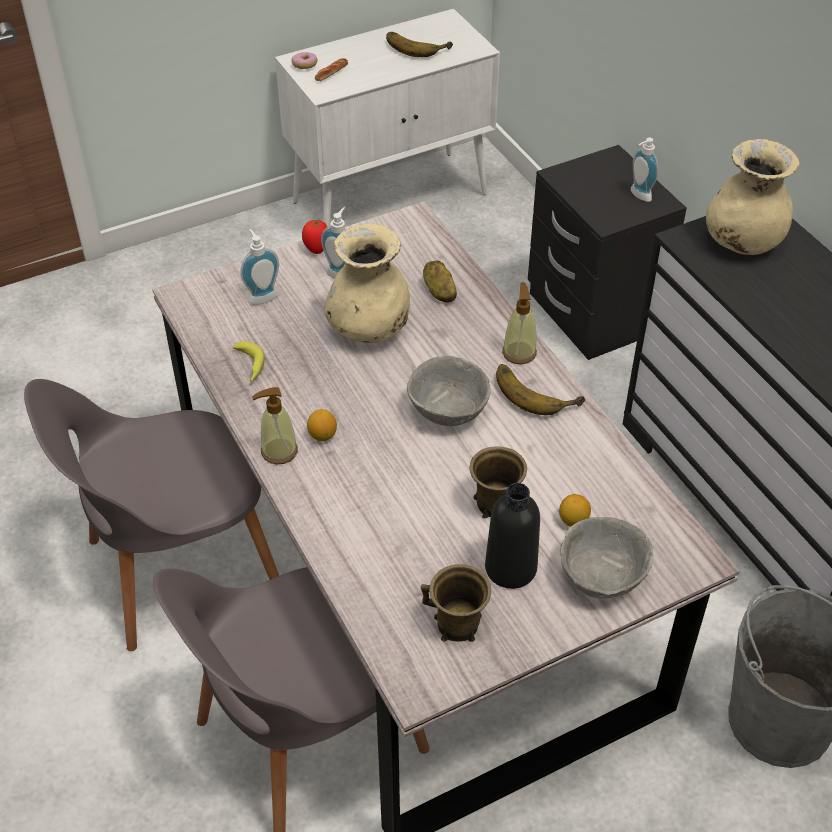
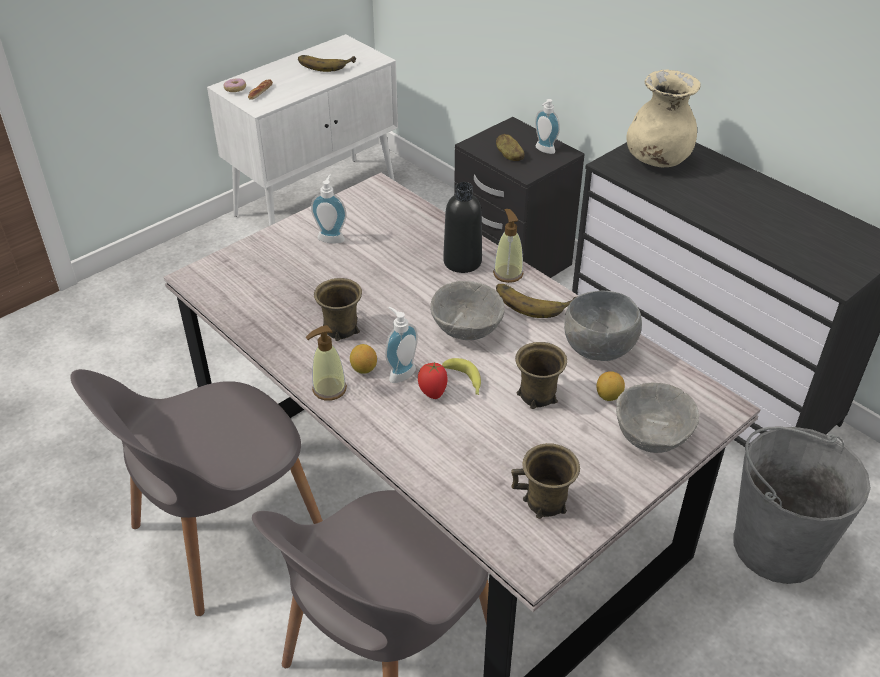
camera: 15 degrees left, 5 degrees down
(249, 366) = (276, 324): banana -> banana (465, 381)
(261, 296) = (266, 266): soap dispenser -> soap dispenser (400, 372)
(314, 384) = (340, 329): none -> brown mug
(316, 249) = (302, 222): tomato -> tomato (432, 392)
(369, 328) = (372, 276): beige vase -> none
(439, 292) = (421, 238): potato -> potato (509, 156)
(510, 568) = (572, 445): black bottle -> black bottle (462, 262)
(585, 465) = (599, 351): none -> grey bowl

